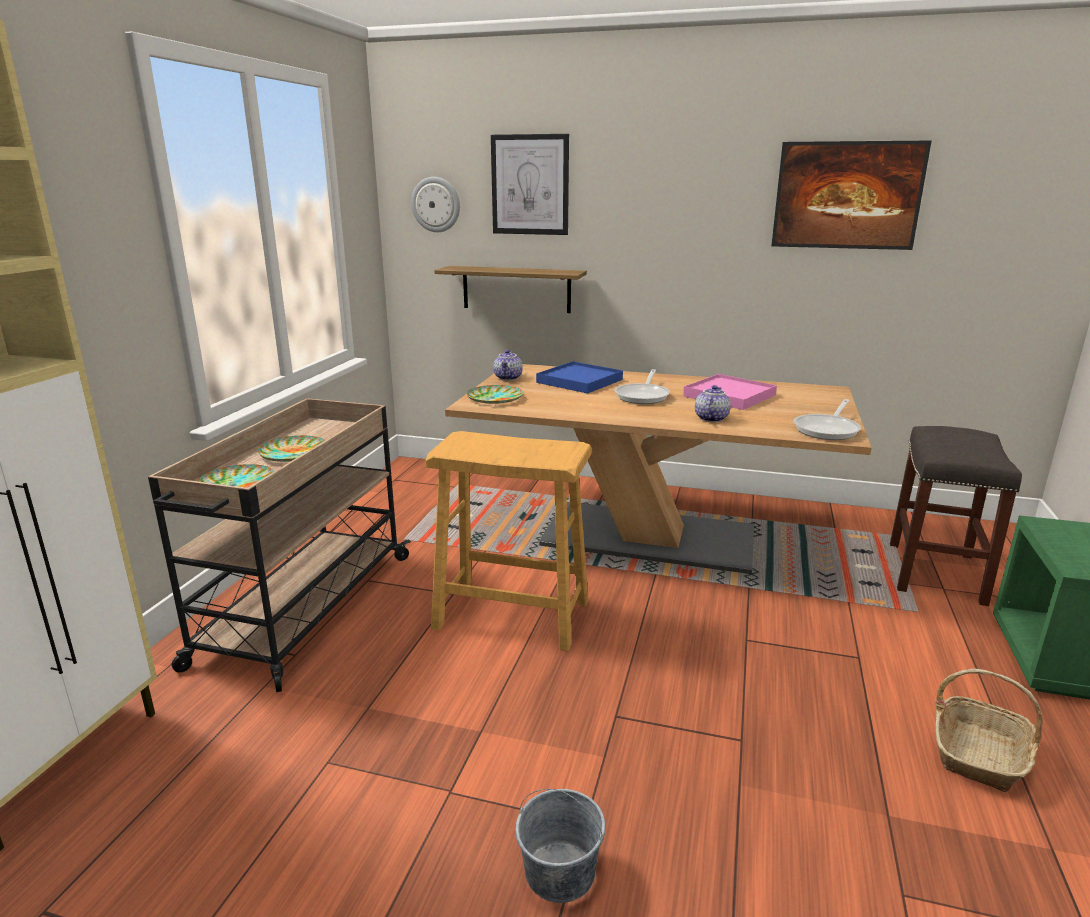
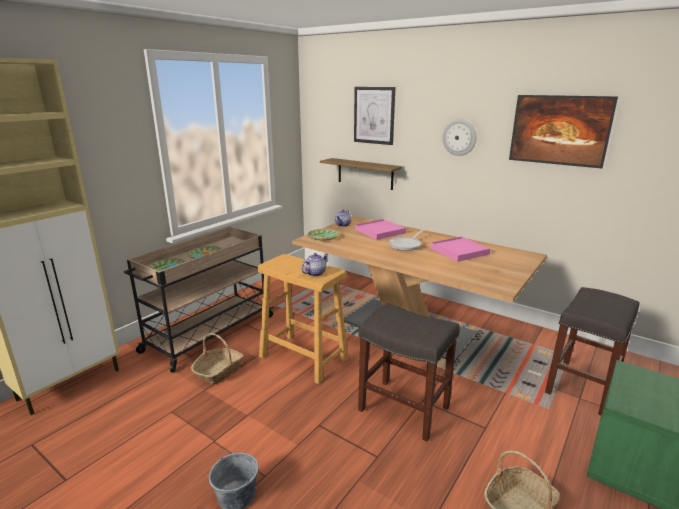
camera: 20 degrees right, 0 degrees up
(372, 669) = (219, 371): none -> basket
(436, 204) = (327, 124): wall clock -> wall clock (459, 137)
(579, 381) = (380, 231): blue tray -> pink tray
(710, 418) = (431, 264): teapot -> teapot (315, 273)
(726, 658) = (402, 408): none -> grey stool
(828, 429) = (497, 282): frying pan -> none

